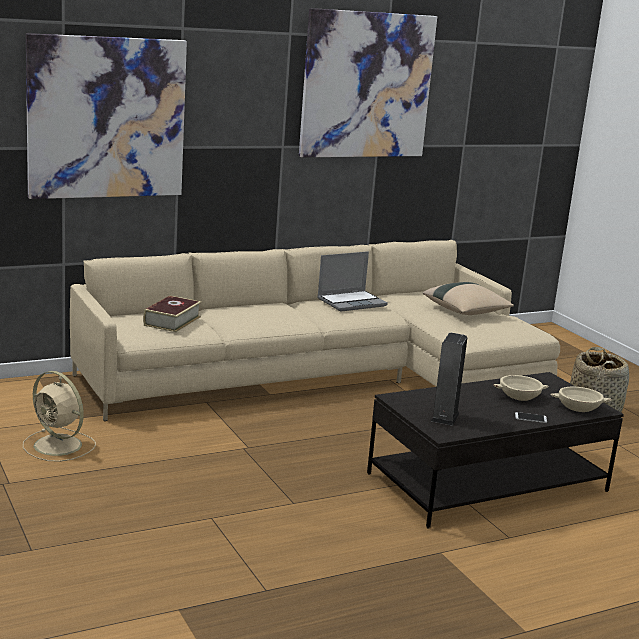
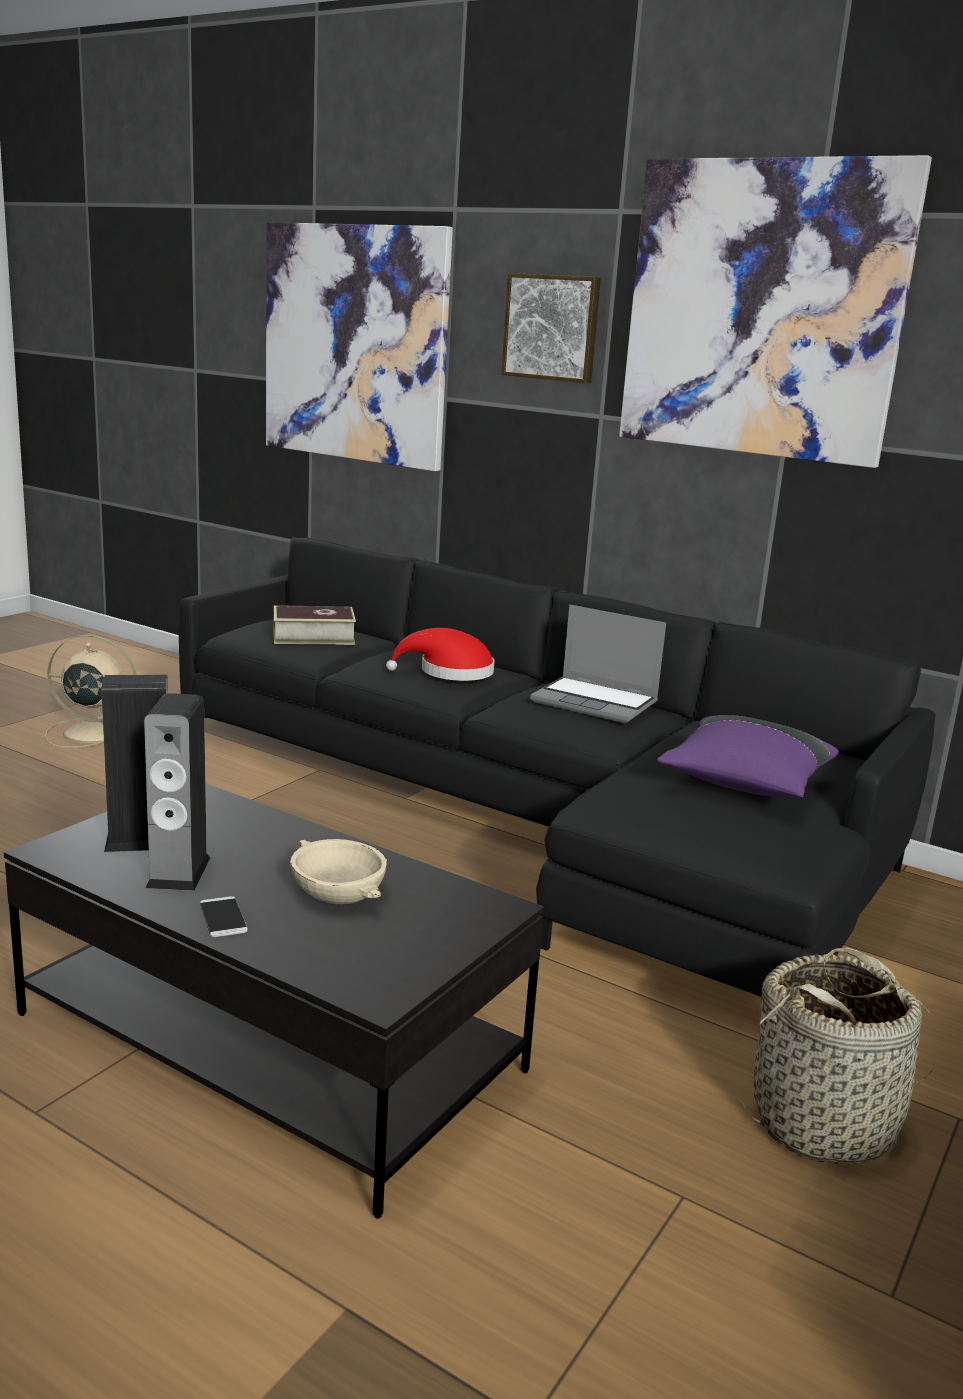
camera: 60 degrees right, 0 degrees up
(59, 446) = (92, 732): beige fan -> beige fan turned 90 degrees clockwise
(254, 99) = (552, 328): none -> picture
(276, 312) = (450, 672): none -> red hat
(325, 377) = (532, 818): beige sofa -> black sofa
(466, 312) = (744, 784): beige pillow -> purple pillow
(483, 417) = (178, 872): none -> speaker
(578, 408) = (349, 964): beige bowl -> none

